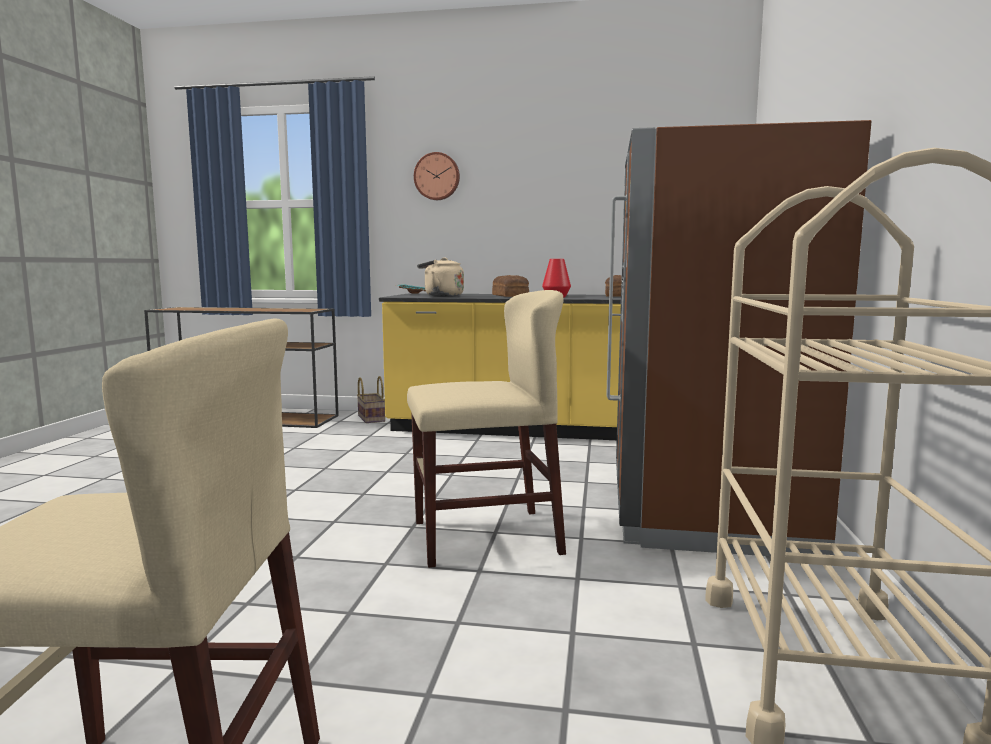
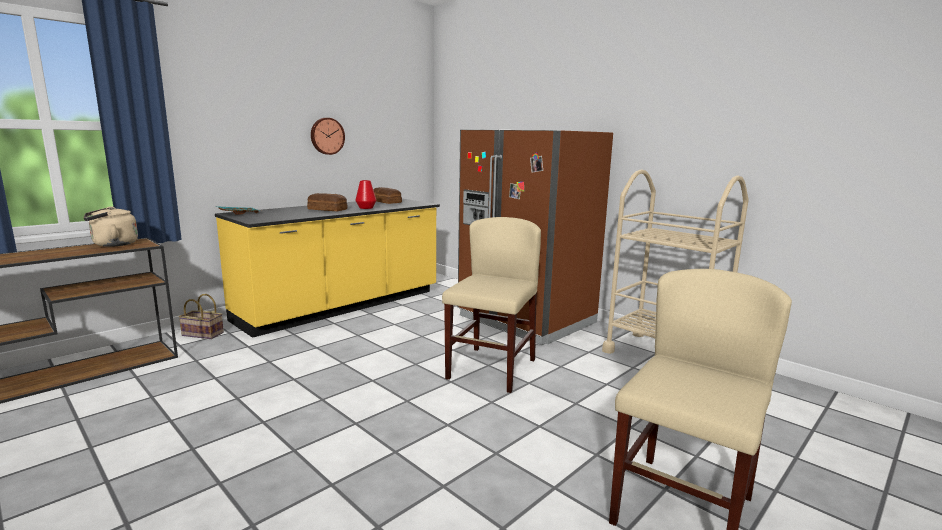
camera: 55 degrees left, 5 degrees up
(437, 176) = (231, 106): wall clock -> wall clock (327, 136)
(441, 296) = (284, 215): beige kettle -> beige kettle (112, 244)

